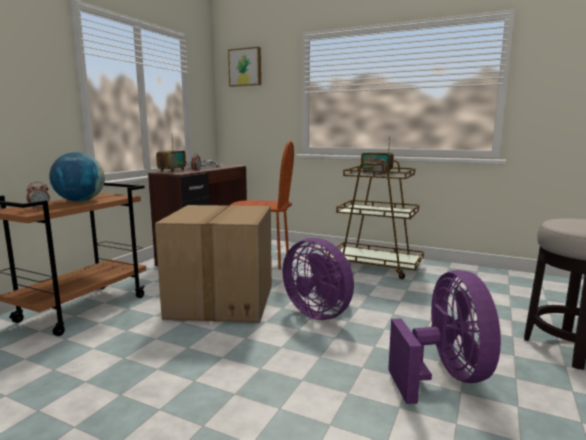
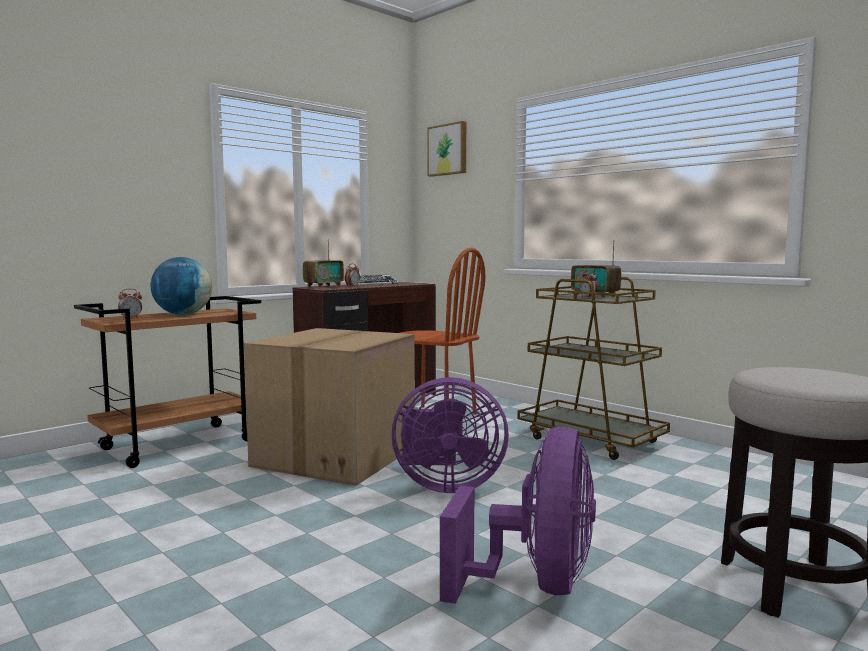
camera: 20 degrees right, 5 degrees down
(320, 313) = (445, 485): purple fan -> purple fan turned 60 degrees counterclockwise

